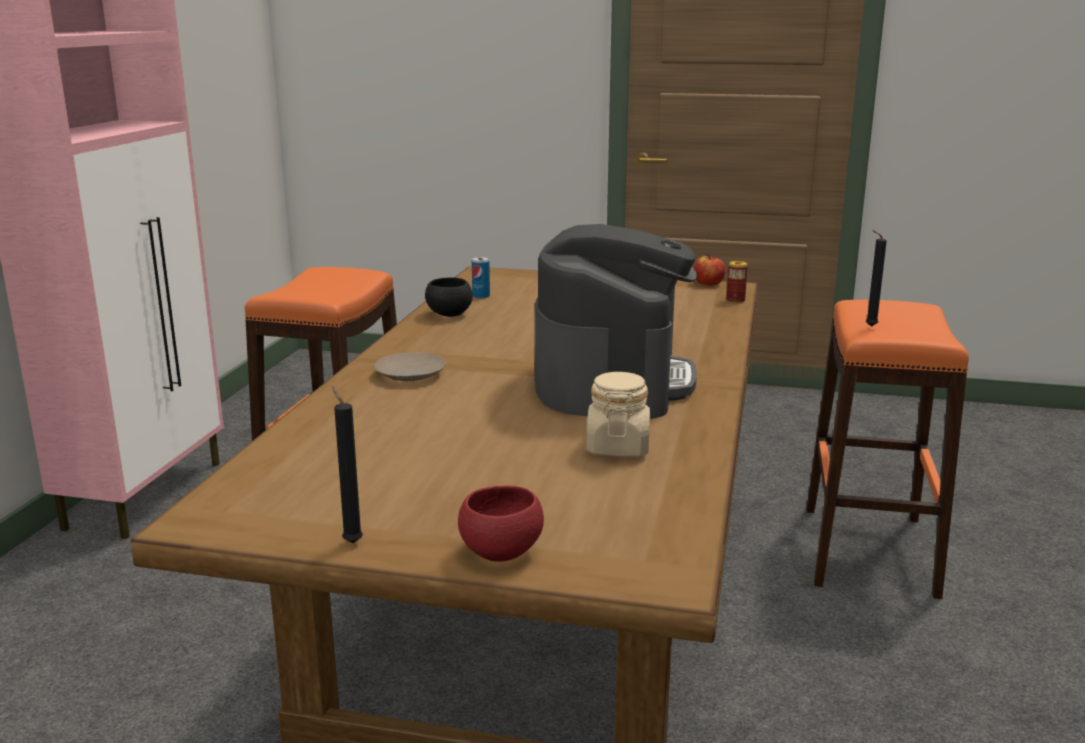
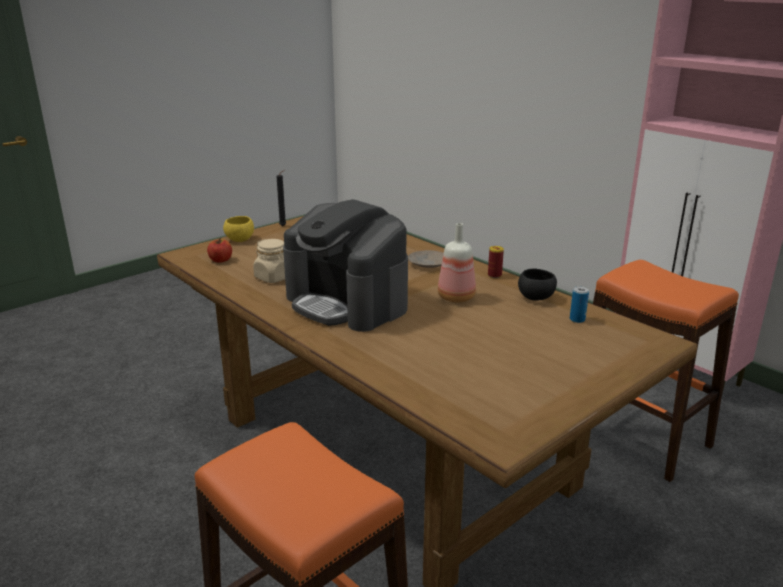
camera: 125 degrees right, 5 degrees up
(502, 552) = (239, 240): red bowl -> yellow bowl
(504, 340) = (457, 298): none -> bottle
(708, 283) = (526, 435): apple -> apple (220, 260)
(735, 300) = (452, 420): can -> can (494, 275)
(869, 326) = (304, 449): black candle -> none

